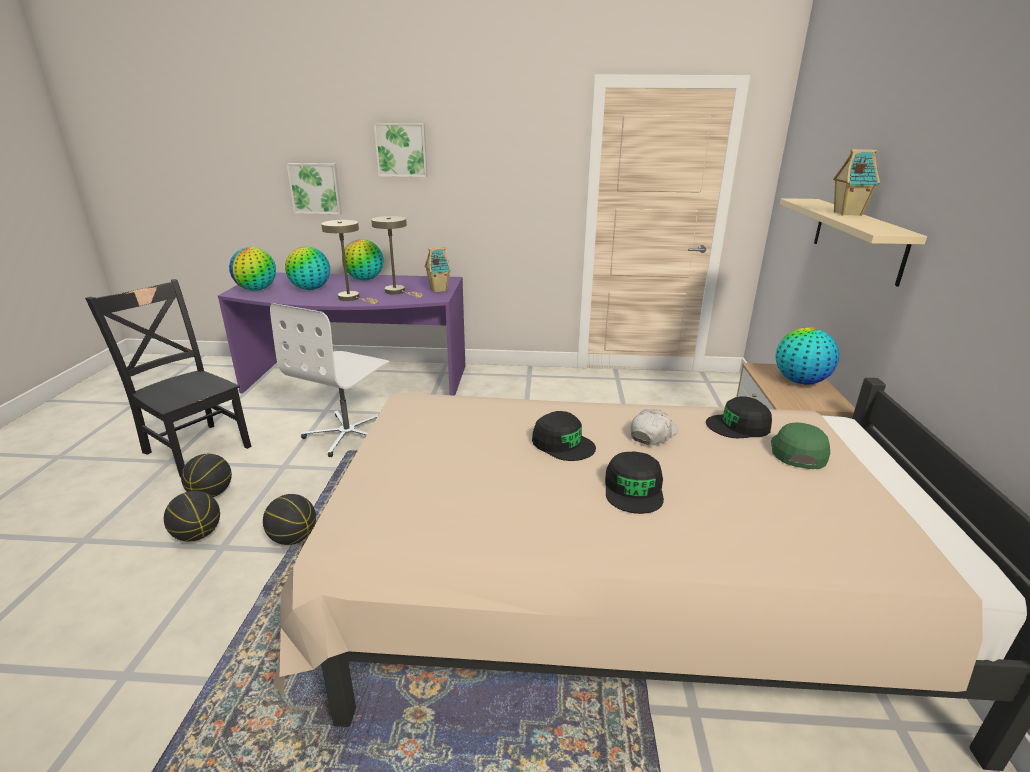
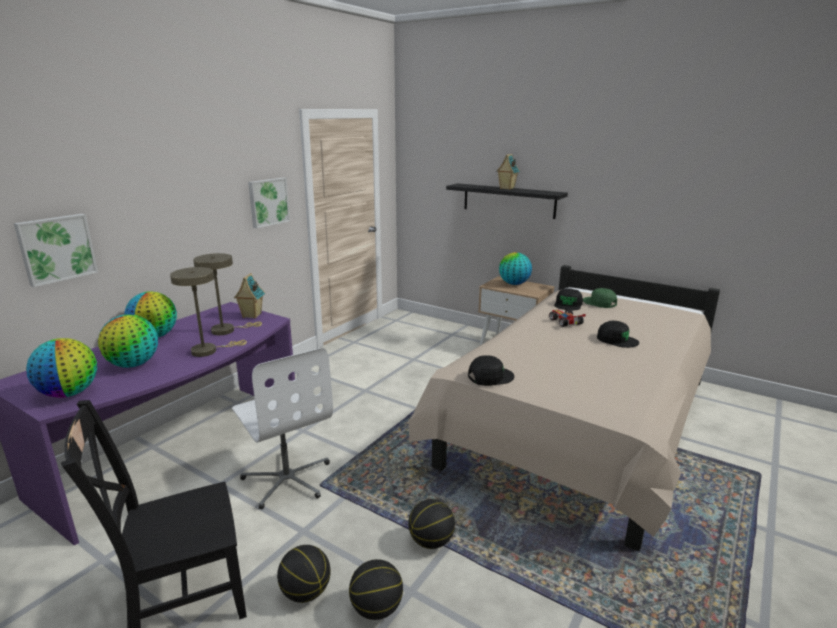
camera: 60 degrees left, 5 degrees down
(401, 150) = (157, 187): picture -> picture (268, 202)
(563, 444) = (561, 342): black cap -> black cap (490, 376)
(653, 434) = (564, 321): white cap -> toy car
(857, 238) = (508, 200): beige shelf -> black shelf

